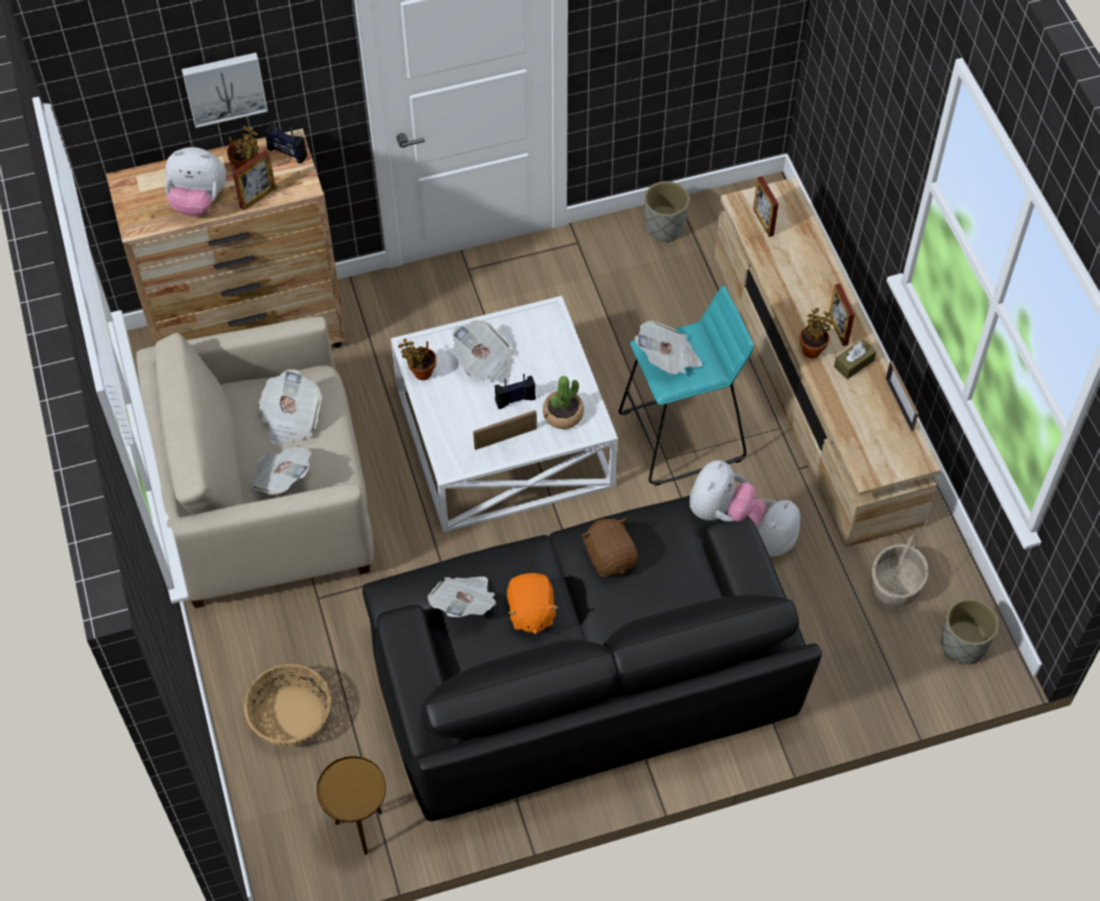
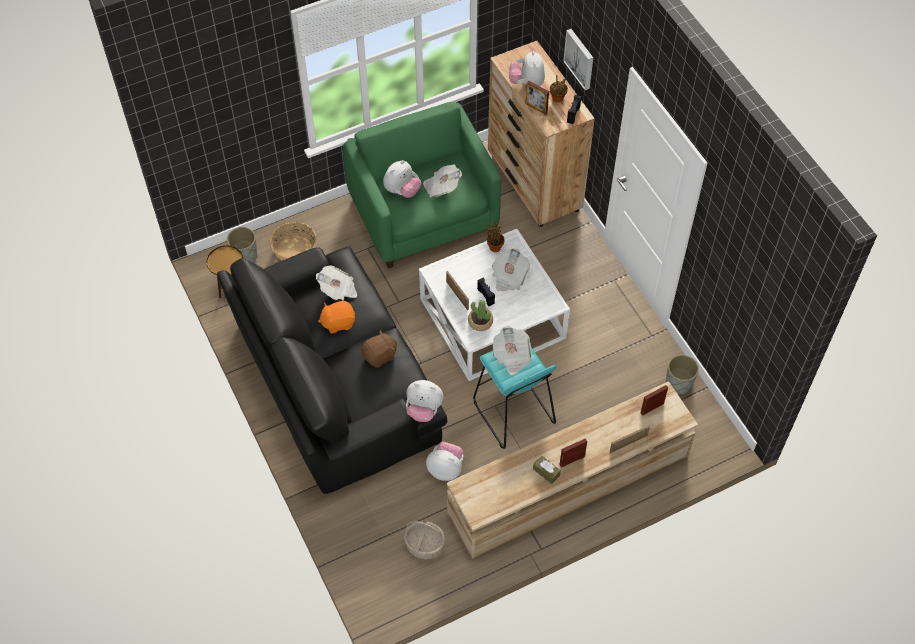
camera: 80 degrees right, 0 degrees up
(268, 504) = (423, 214): beige armchair -> green armchair
(281, 478) = (402, 191): newspaper -> plush toy
(812, 349) = (552, 447): potted plant -> none
(899, 404) = (519, 501): picture frame -> picture frame (628, 443)
(962, 645) = (387, 588): grey planter -> grey planter (245, 255)

